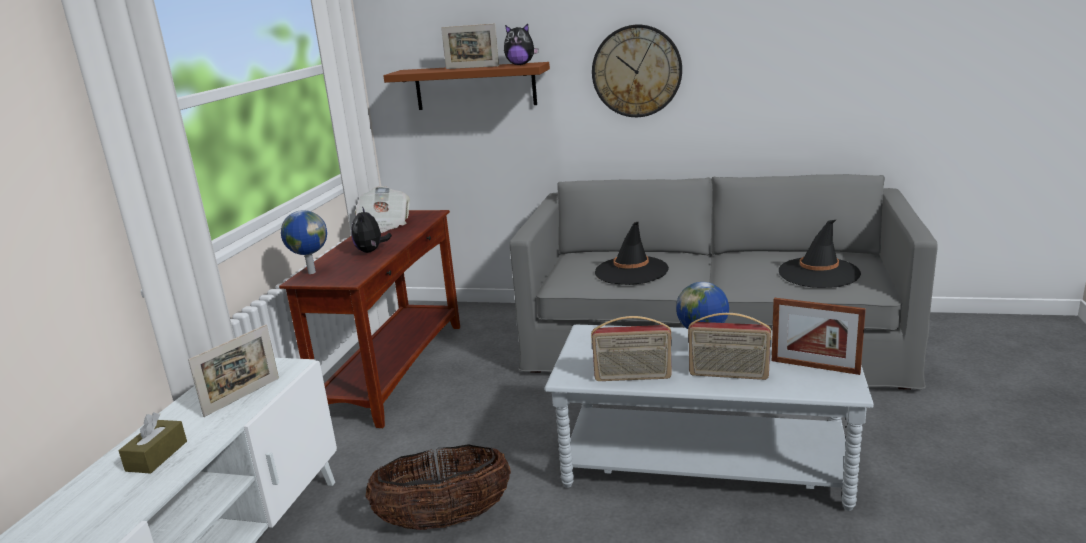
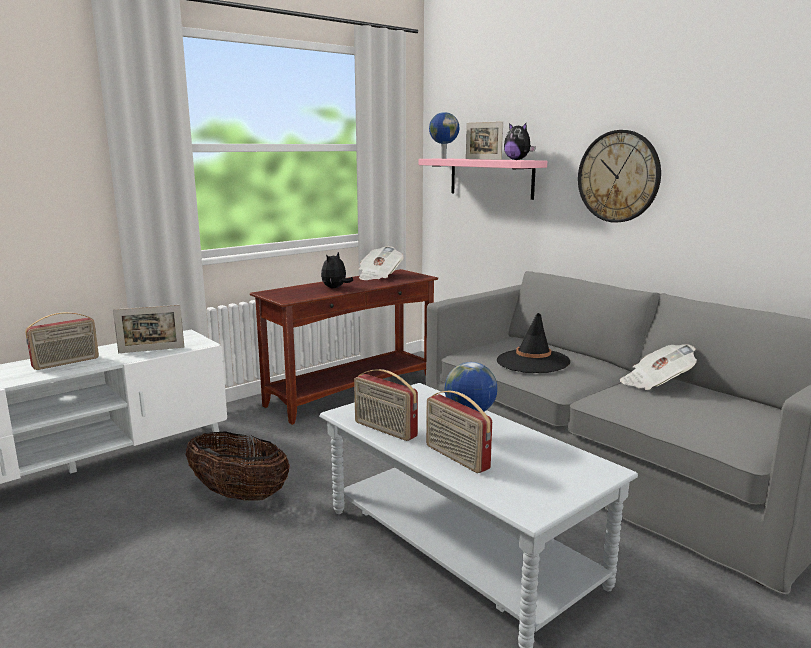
camera: 35 degrees right, 5 degrees down
(157, 456) = (66, 363): brown tissue box -> radio
(311, 272) = (279, 290): globe -> globe (443, 158)
(475, 86) = (491, 177): brown shelf -> pink shelf
(748, 259) = (655, 384): none -> newspaper
(815, 367) = (541, 483): picture frame -> none
(818, 273) = (705, 415): black hat -> none

